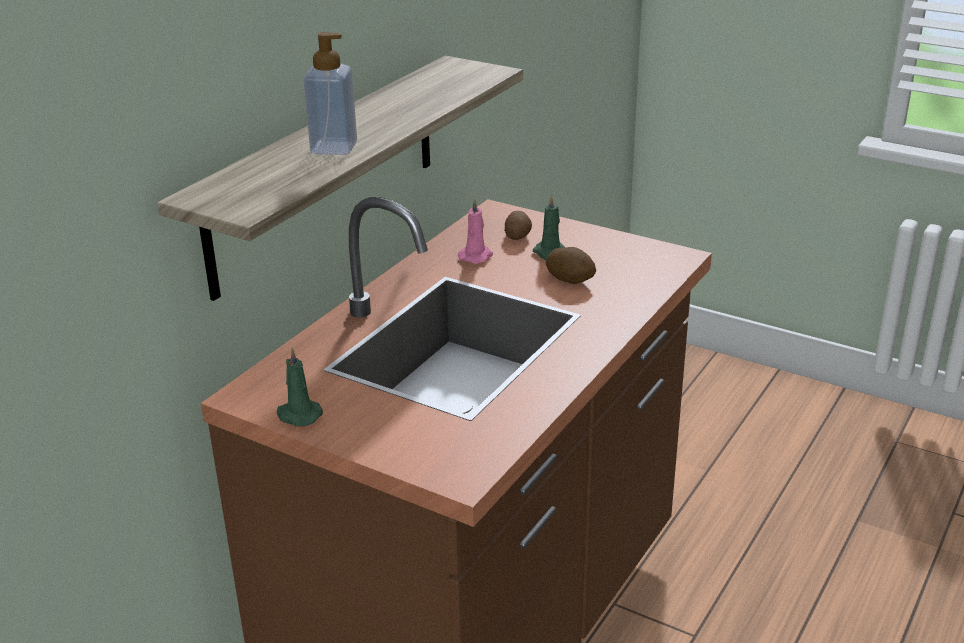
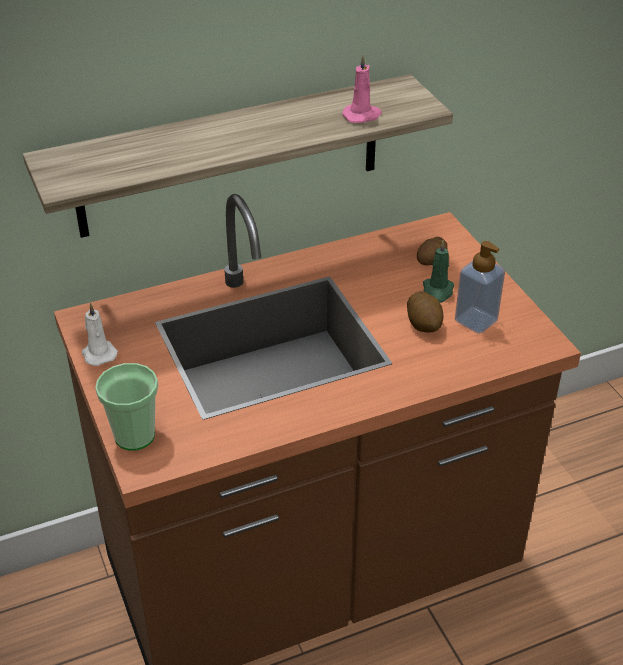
camera: 35 degrees right, 10 degrees up
(298, 415) = (98, 353): green candle -> white candle
(334, 147) = (195, 147): soap dispenser -> soap dispenser (476, 320)
(423, 460) = (134, 436): none -> cup
(476, 256) = (375, 267): pink candle -> pink candle (362, 116)

